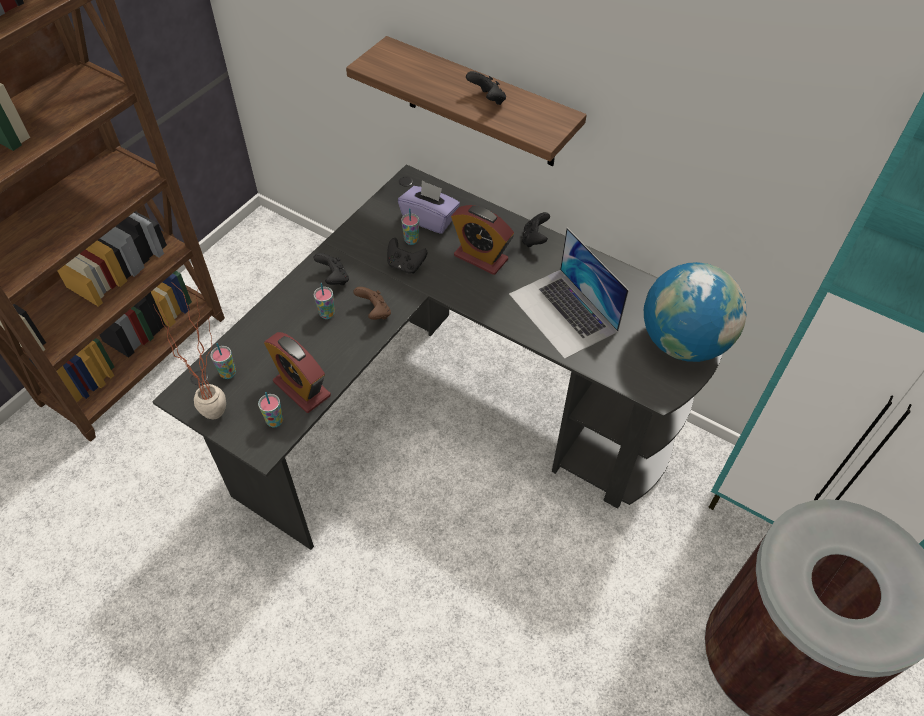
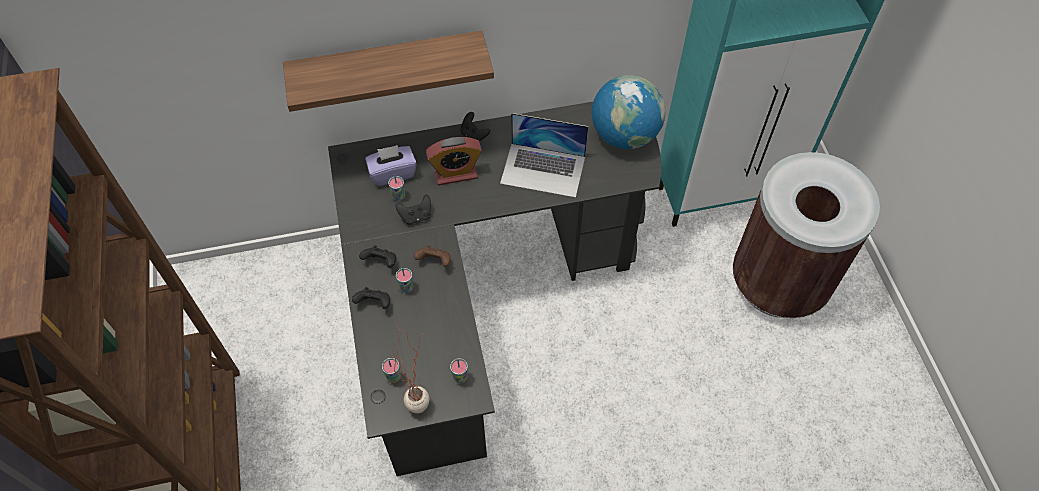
camera: 45 degrees left, 5 degrees up
(302, 389) = (451, 345): alarm clock -> none
(487, 100) = (412, 63): black game controller -> black game controller (374, 303)

